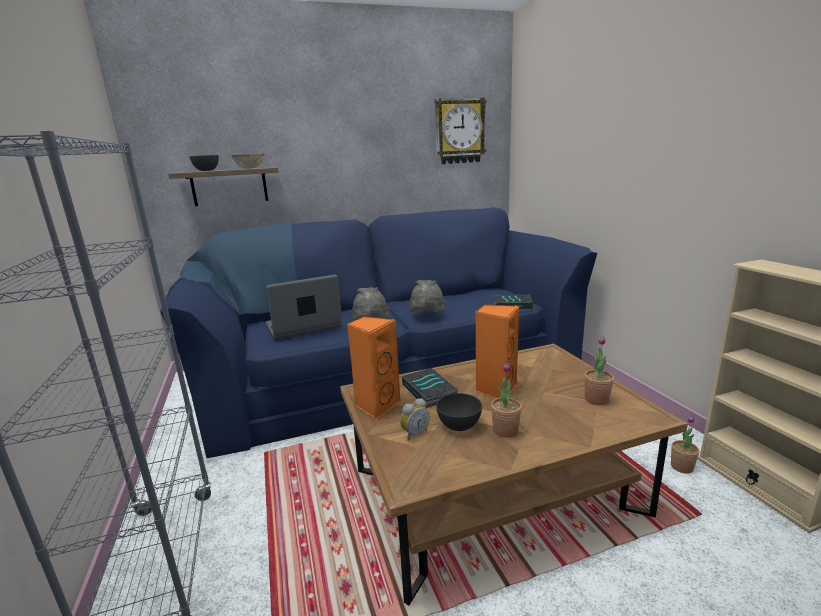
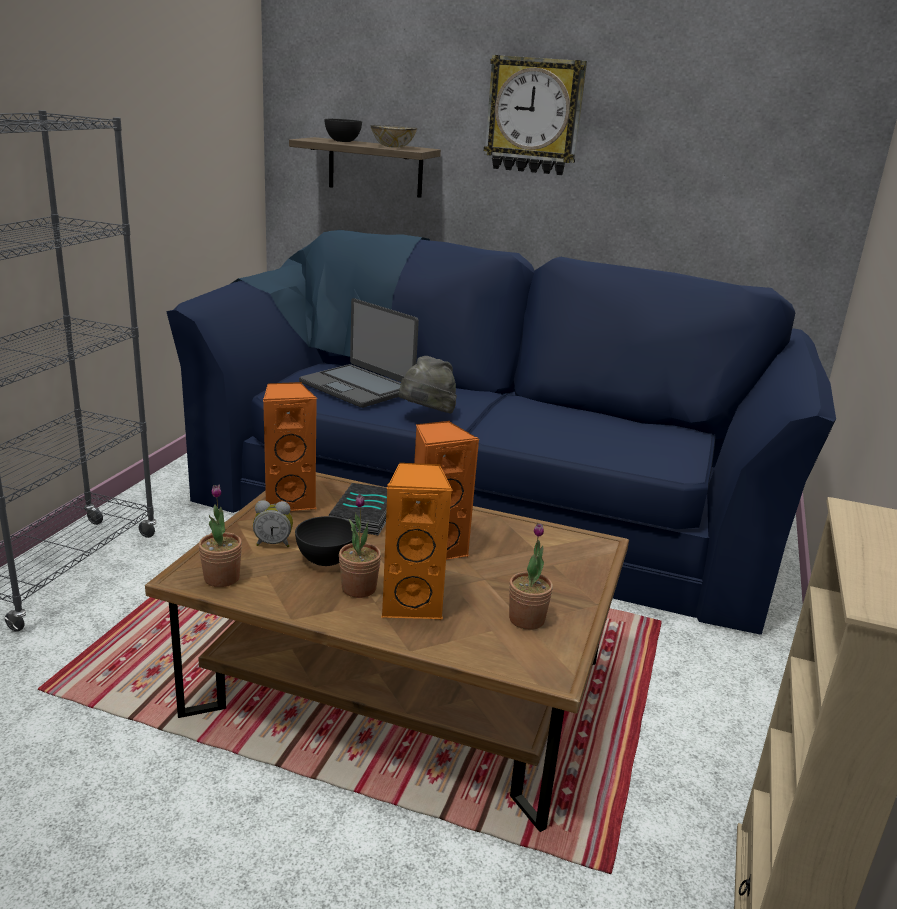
camera: 35 degrees right, 5 degrees up
(304, 326) = (357, 387): laptop -> laptop turned 150 degrees counterclockwise
(427, 317) = (511, 432): grey hat -> none
(459, 131) = (769, 132): wall clock -> wall clock (534, 116)
(512, 305) = (663, 464): book -> none
(543, 422) = (413, 604): none -> orange speaker
(681, 467) = (691, 820): potted plant -> potted plant (222, 578)

